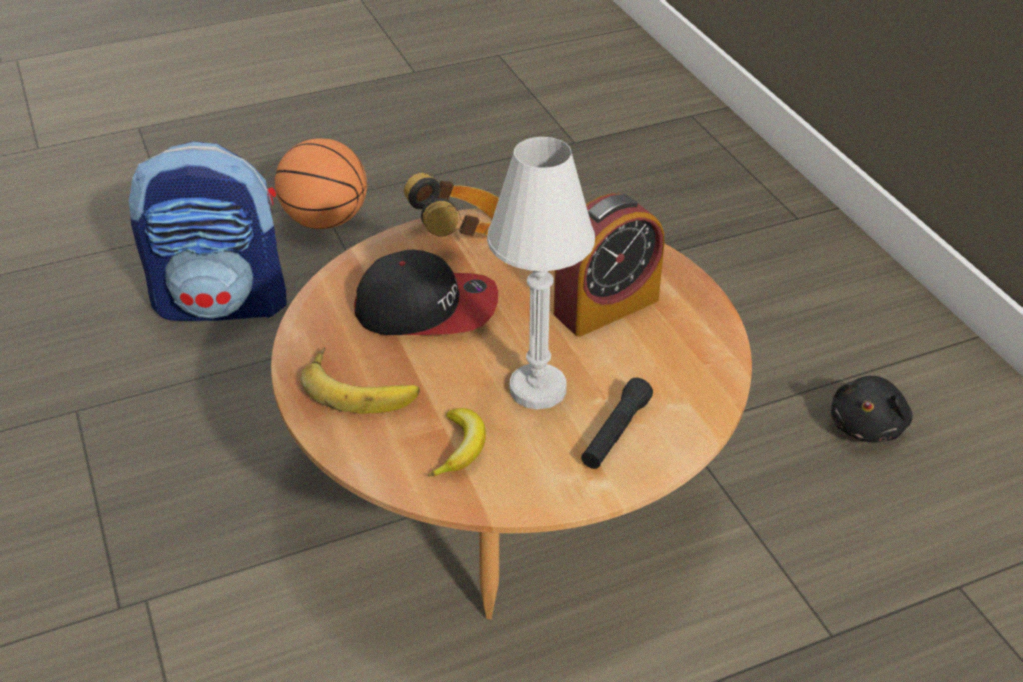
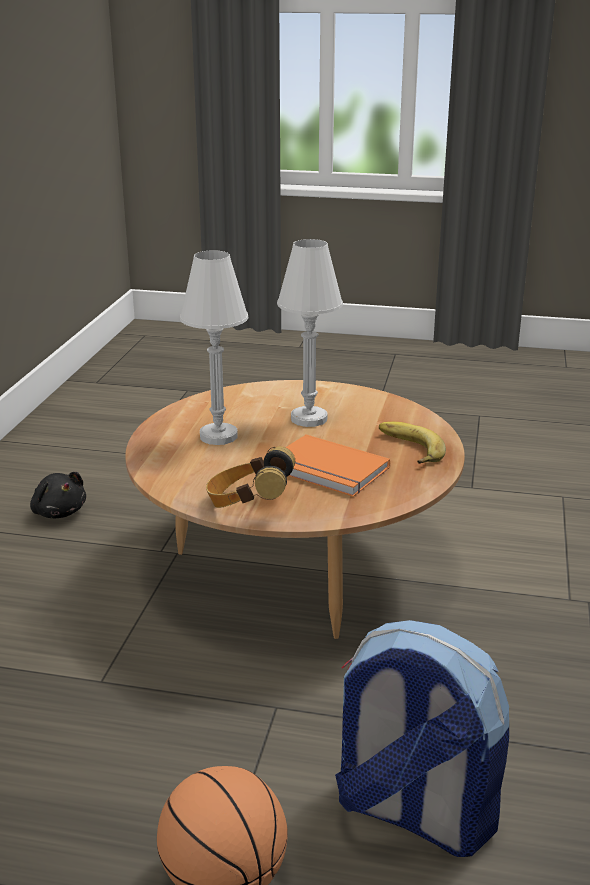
camera: 145 degrees left, 15 degrees down
(427, 308) = (326, 470): cap -> orange book
(460, 448) = (377, 412): banana -> none
(606, 306) = (218, 436): alarm clock -> white table lamp
(615, 433) = (293, 395): black flashlight -> none
(867, 425) = (59, 512): black plush toy -> black plush toy turned 75 degrees clockwise

